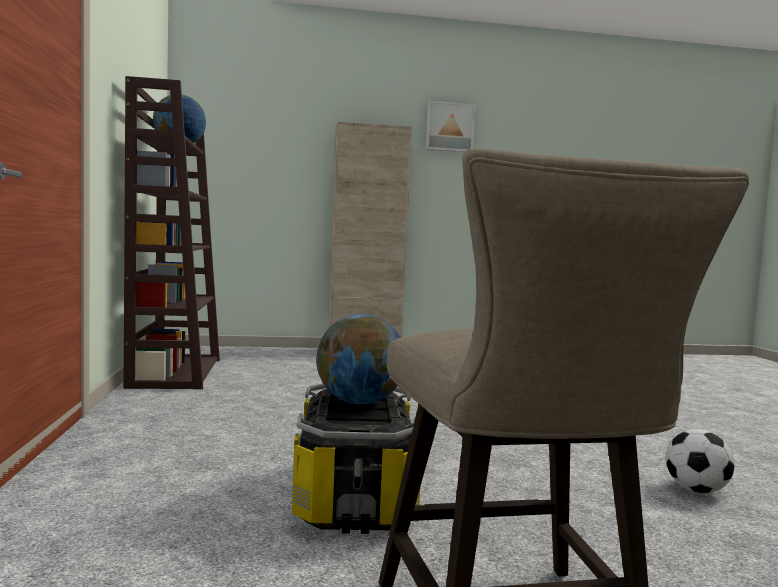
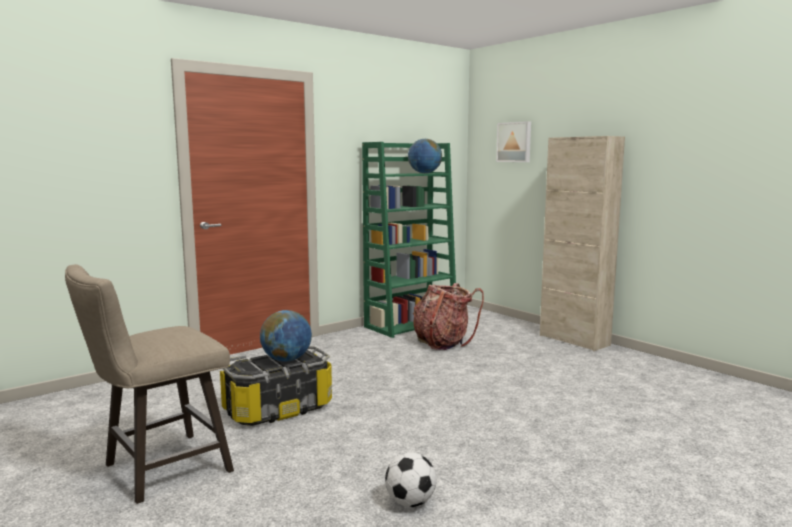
camera: 60 degrees right, 5 degrees up
(175, 372) = (411, 324): brown bookcase -> green bookcase
(273, 379) = (443, 342): none -> backpack
(449, 127) = (673, 126): picture -> picture (514, 142)

